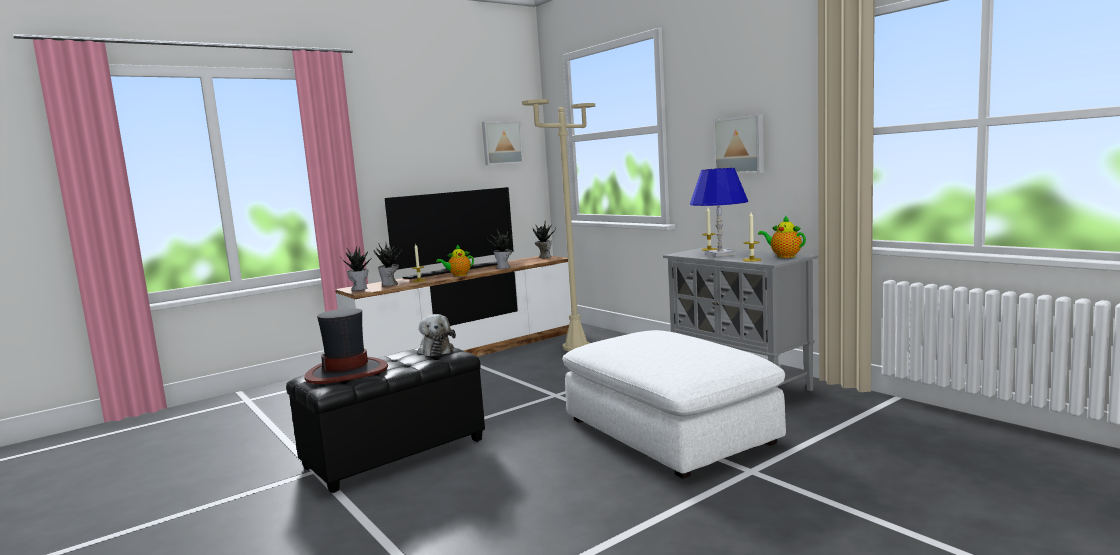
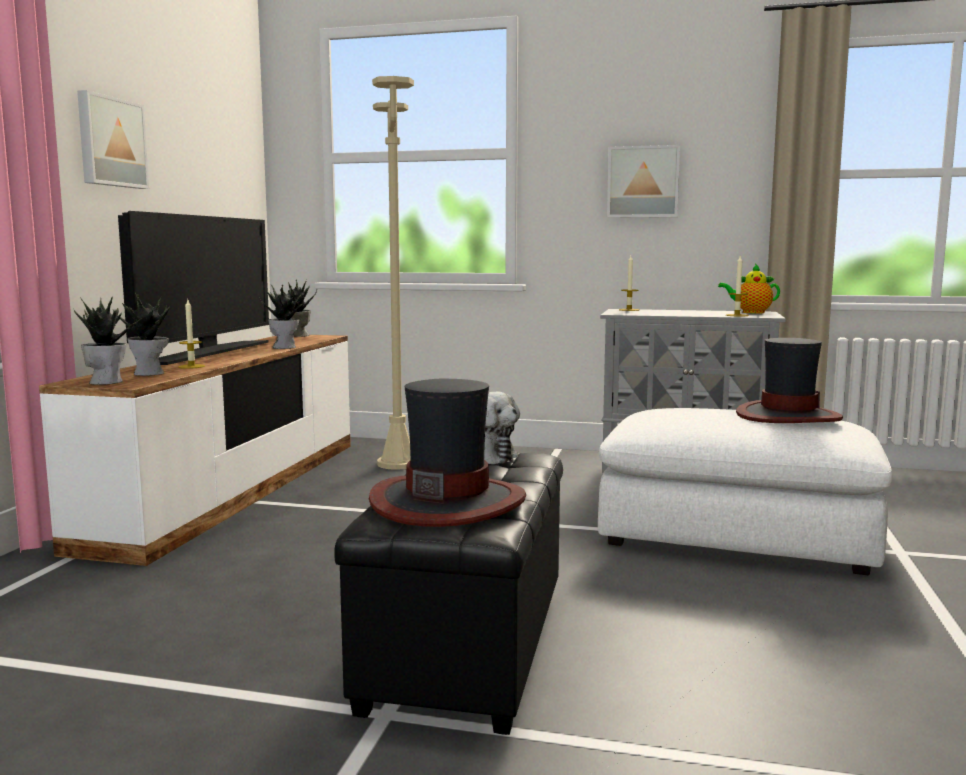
camera: 40 degrees left, 0 degrees up
(458, 275) = (240, 357): teapot -> none
(501, 143) = (223, 150): picture -> picture (110, 142)
(698, 348) = (787, 416): none -> hat
(720, 254) = (670, 312): blue table lamp -> none

